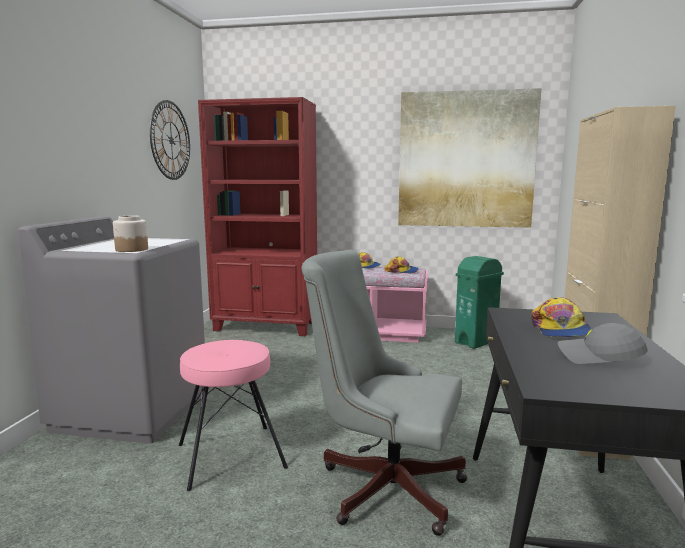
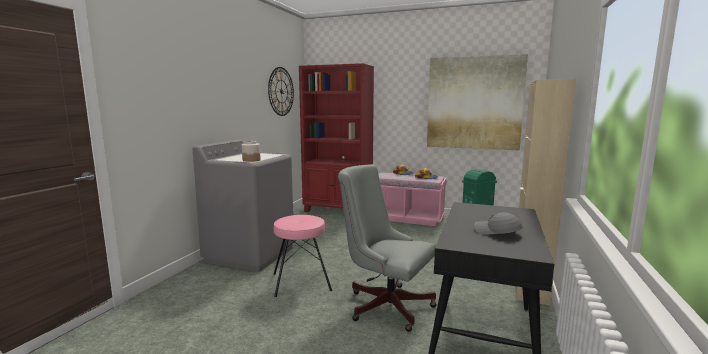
camera: 10 degrees right, 0 degrees up
(560, 329) = (487, 216): cap -> none

